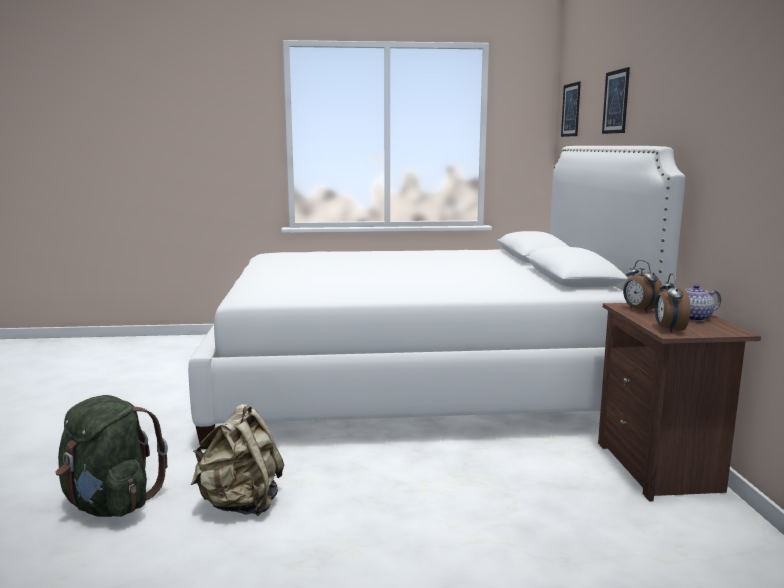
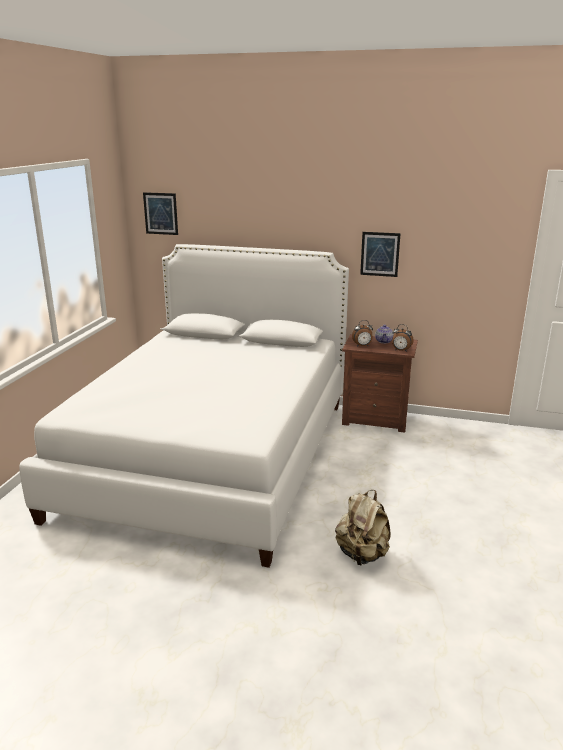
camera: 70 degrees left, 10 degrees up
(110, 504) = (340, 615): green backpack -> none
(616, 102) = (241, 216): picture -> picture (380, 254)

